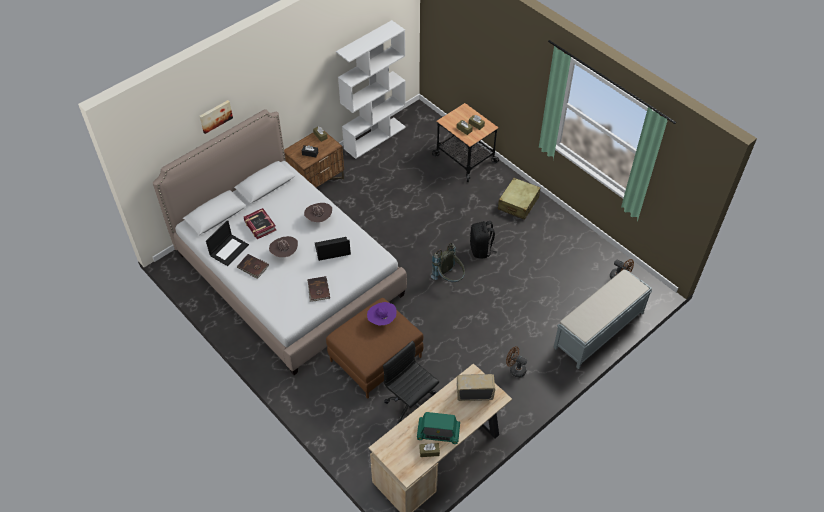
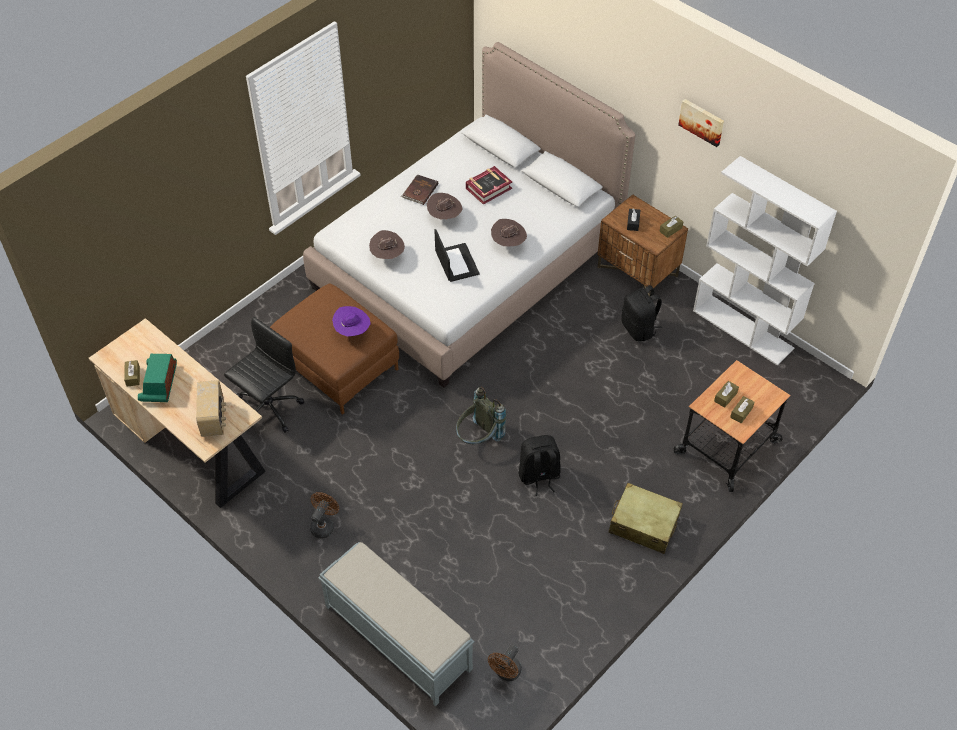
camera: 85 degrees right, 0 degrees up
(215, 116) = (577, 59): picture -> picture (702, 121)
(229, 250) = (446, 166): laptop -> none
(318, 290) = (387, 256): brown book -> brown hat
(366, 186) = (639, 329): none -> black backpack

